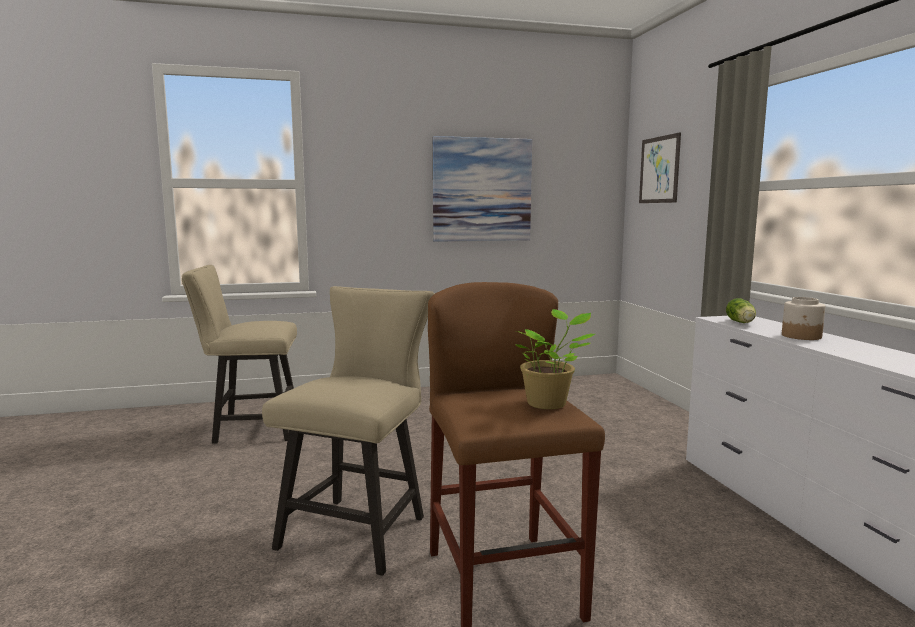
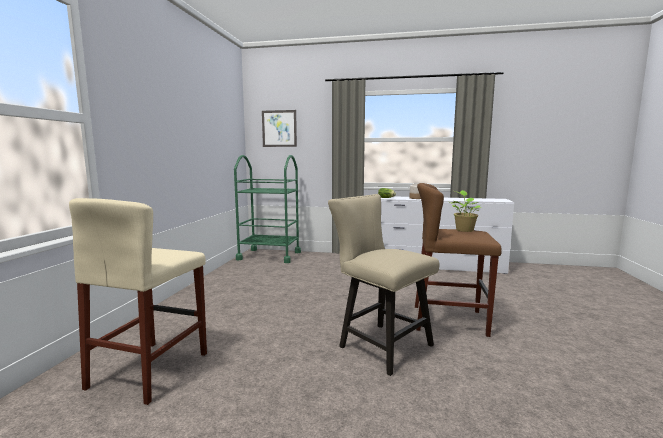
camera: 65 degrees left, 0 degrees up
(250, 428) = (150, 370): beige chair -> beige stool
(482, 190) = (196, 134): picture -> none
(604, 390) = (269, 256): none -> green cart

